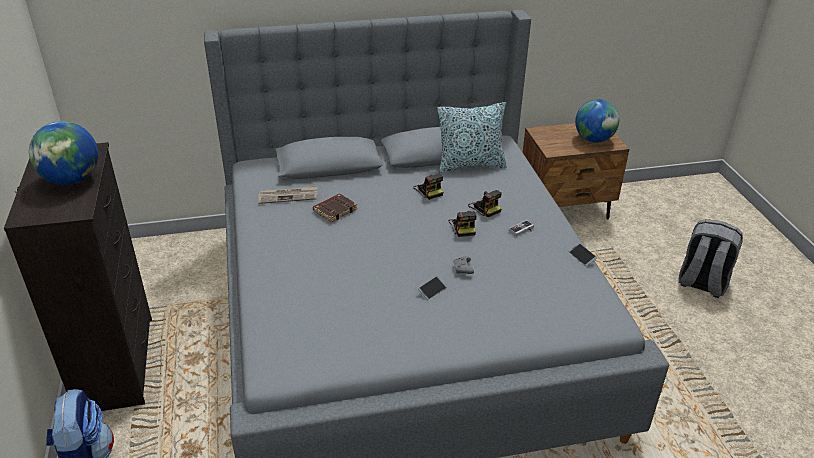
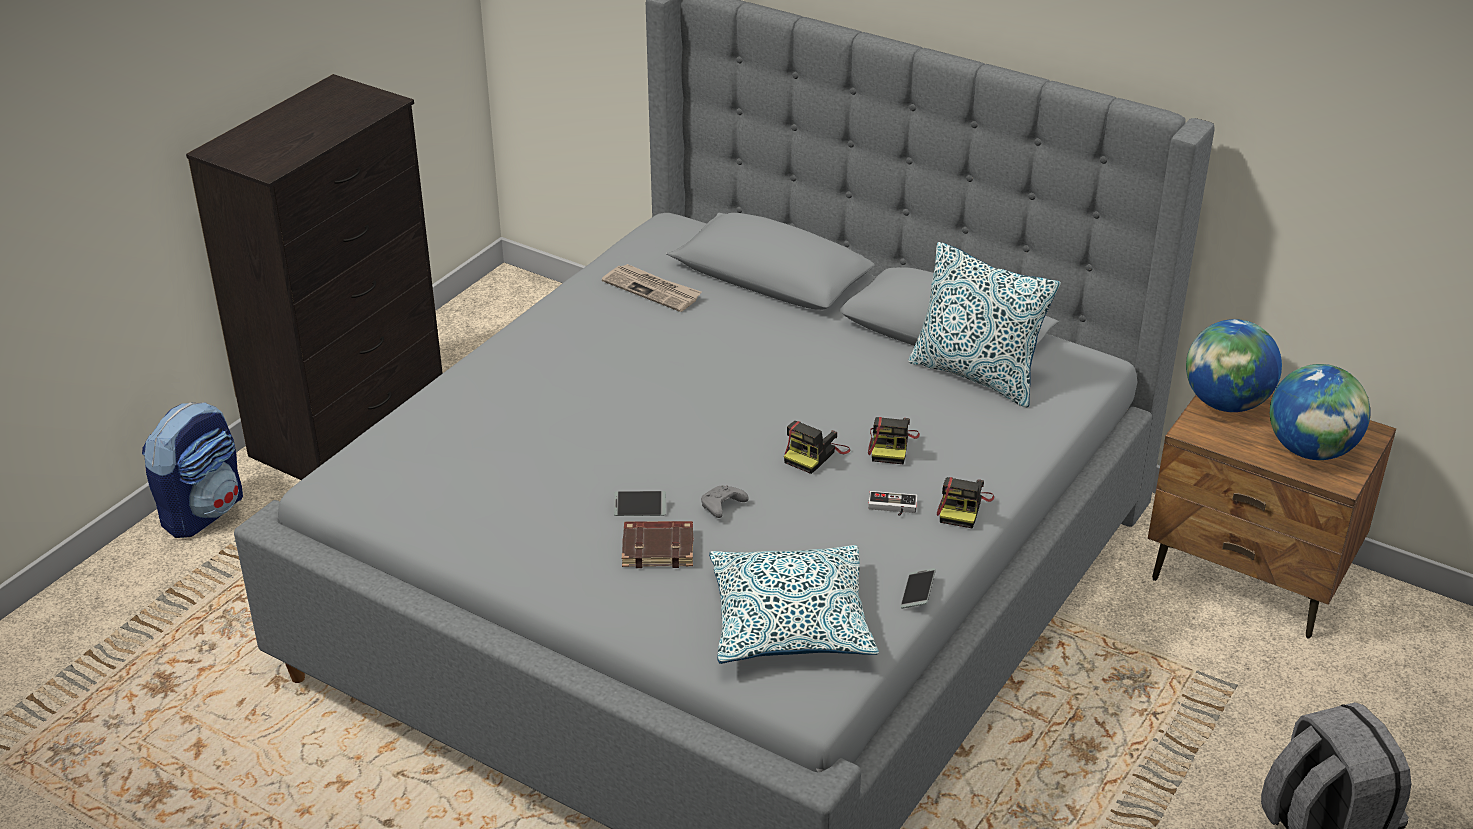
camera: 45 degrees right, 0 degrees up
(72, 180) = (314, 129): globe -> globe (1226, 403)
(335, 210) = (682, 339): brown book -> brown book (659, 548)
(428, 190) = (851, 379): camera -> camera (963, 507)
(560, 297) = (790, 621): none -> pillow

